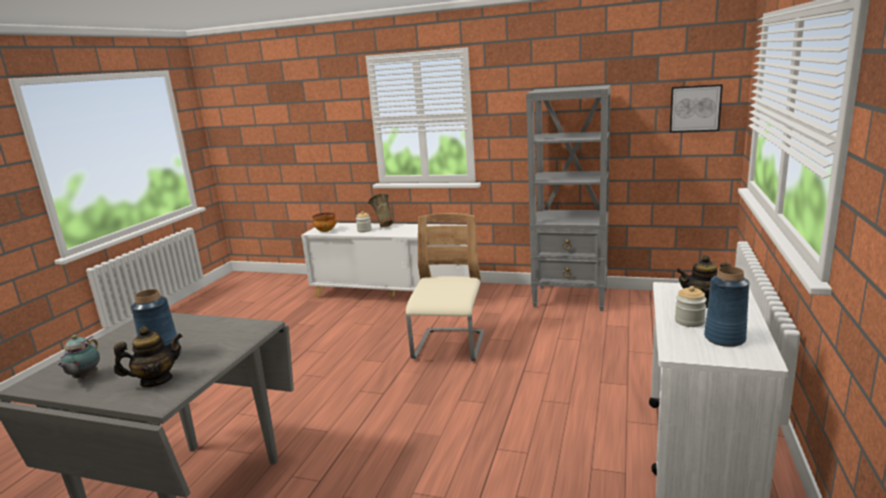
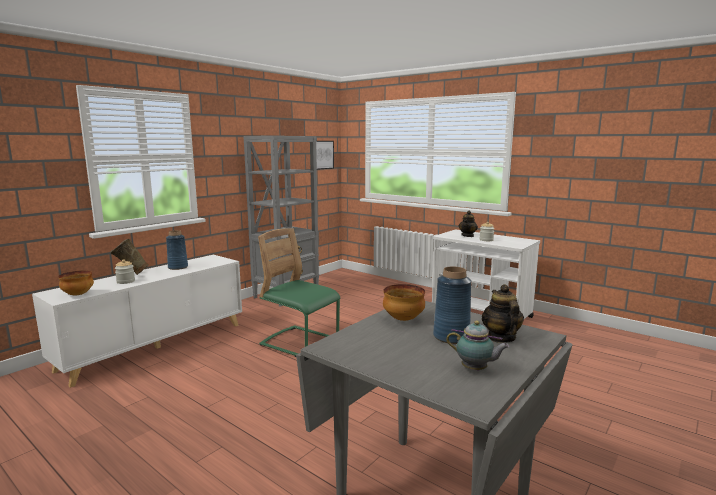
camera: 70 degrees left, 5 degrees down
(210, 330) = (403, 319): none -> bowl
(449, 347) = (300, 342): beige chair -> green chair
(724, 338) = (507, 240): blue vase -> blue vase (178, 267)

